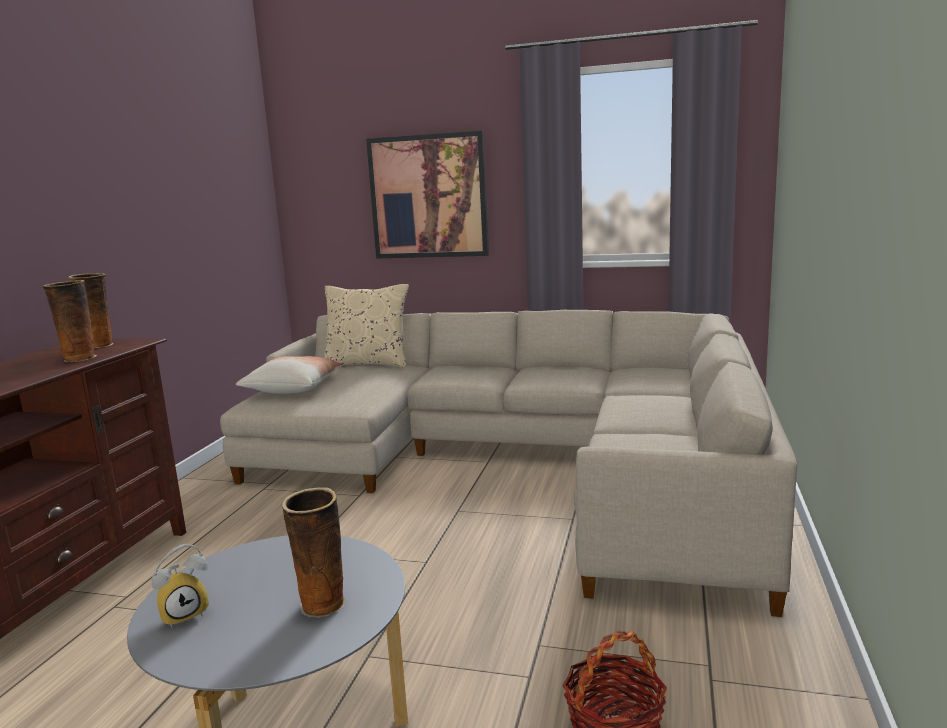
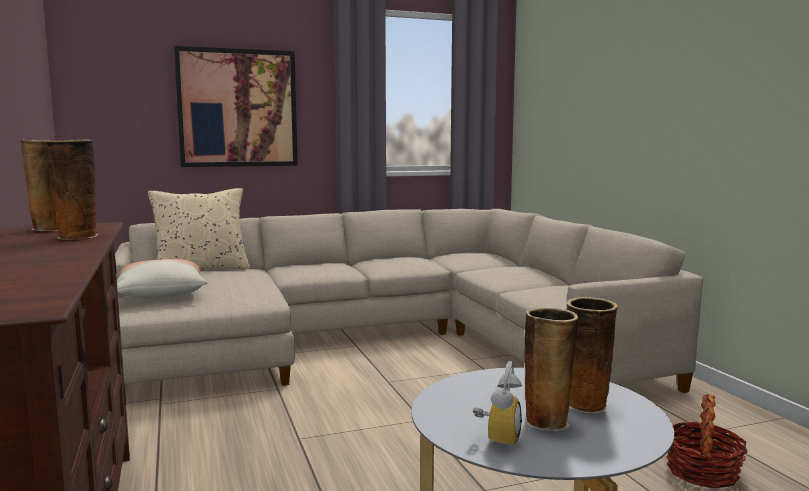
camera: 35 degrees left, 5 degrees down
(254, 611) = (547, 421): none -> vase

